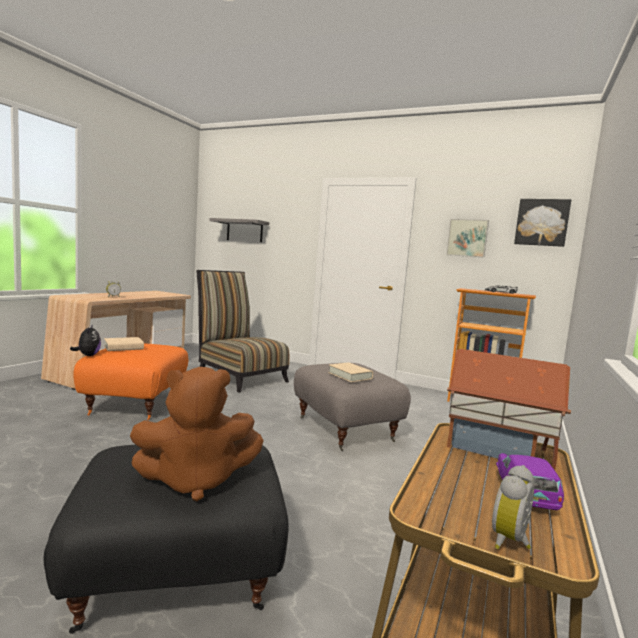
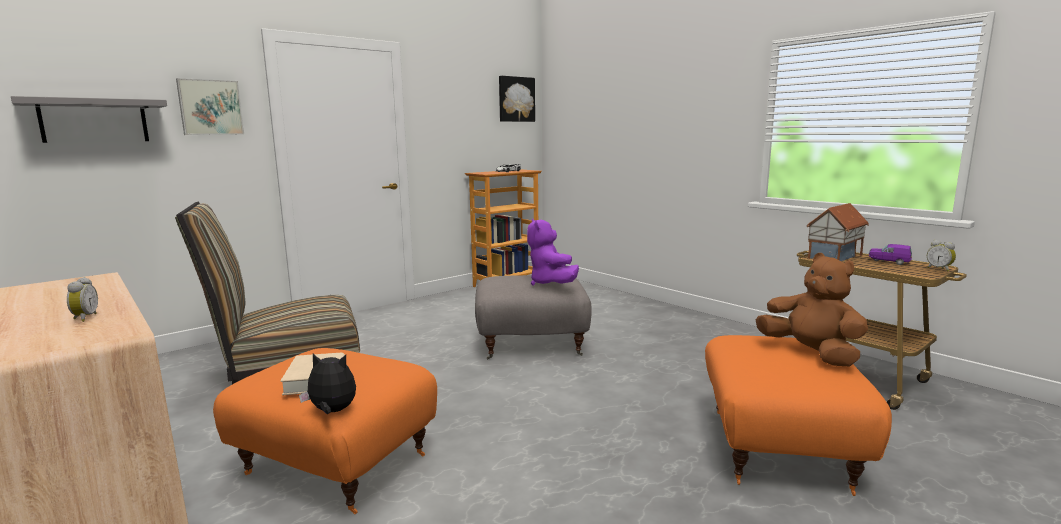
camera: 65 degrees left, 5 degrees up
(176, 577) = (781, 449): black ottoman -> orange ottoman
(196, 480) = (811, 353): brown plush toy -> brown plush toy turned 45 degrees counterclockwise
(350, 376) = (550, 283): beige book -> purple plush toy
(467, 238) = (461, 117): picture -> picture (210, 107)

